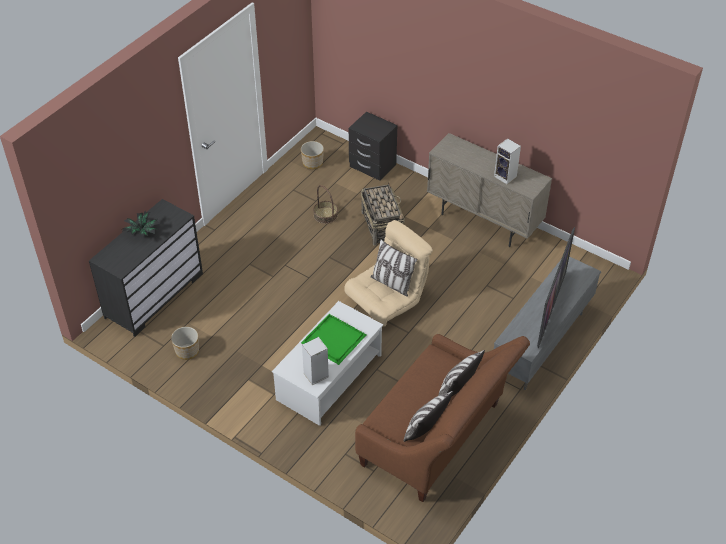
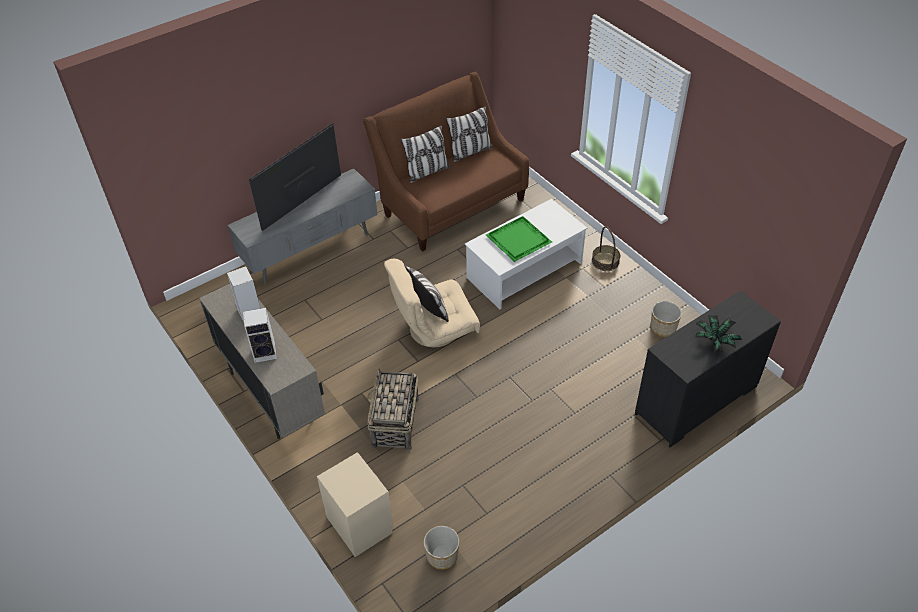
camera: 160 degrees left, 0 degrees up
(315, 376) = (547, 214): speaker -> speaker (266, 352)
(325, 215) = (458, 458): basket -> basket (605, 261)
(372, 166) = (359, 524): black nightstand -> beige nightstand

